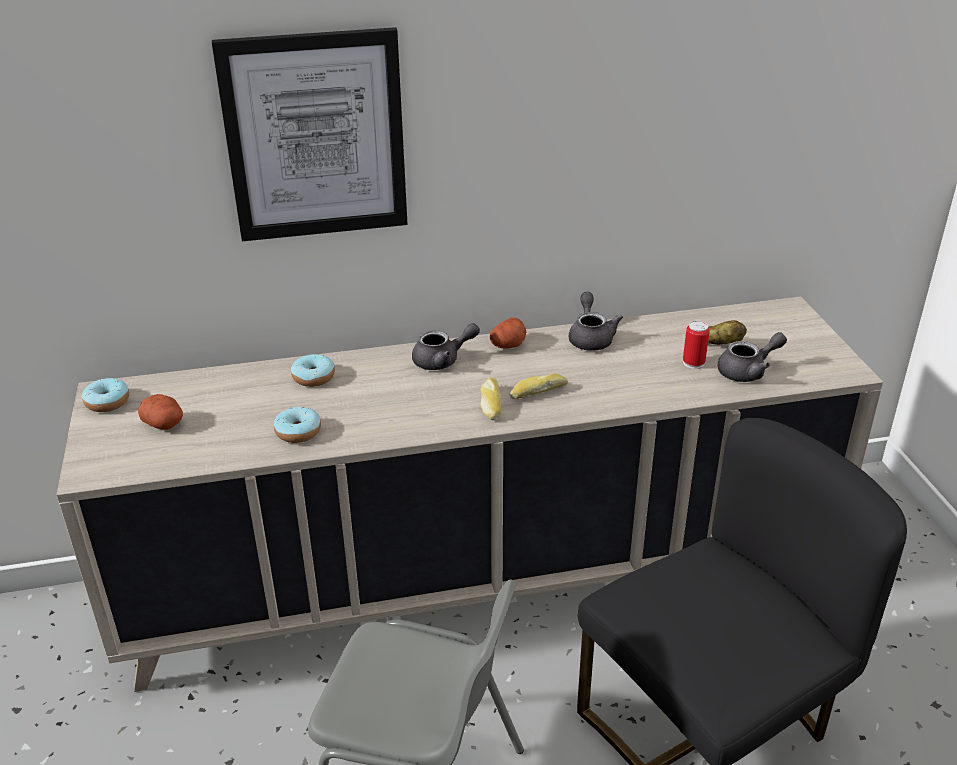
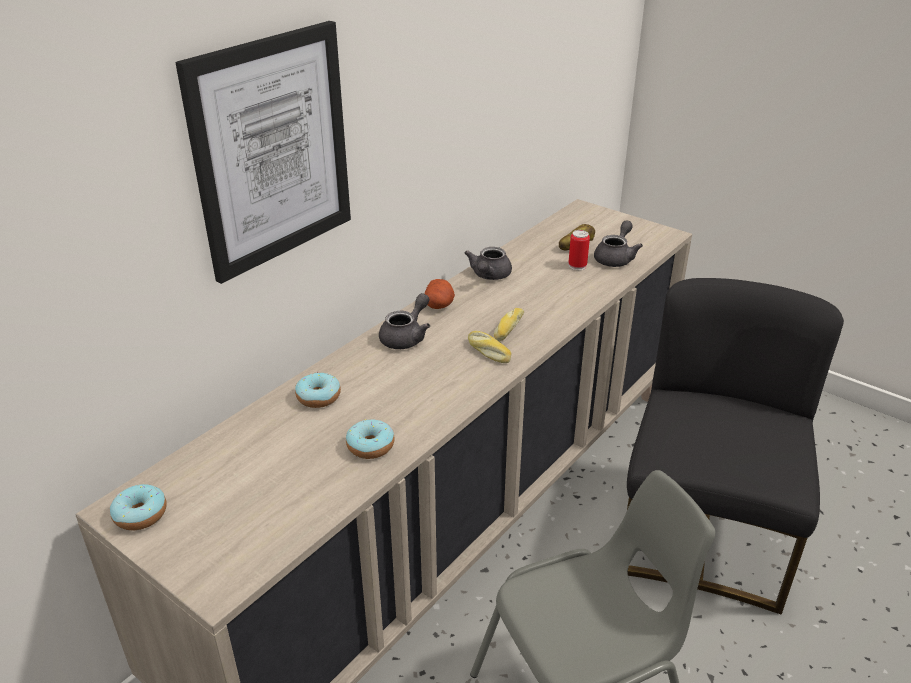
camera: 40 degrees left, 0 degrees up
(164, 424) = (233, 503): potato -> none
(590, 338) = (489, 276): grey teapot -> grey teapot turned 120 degrees counterclockwise

